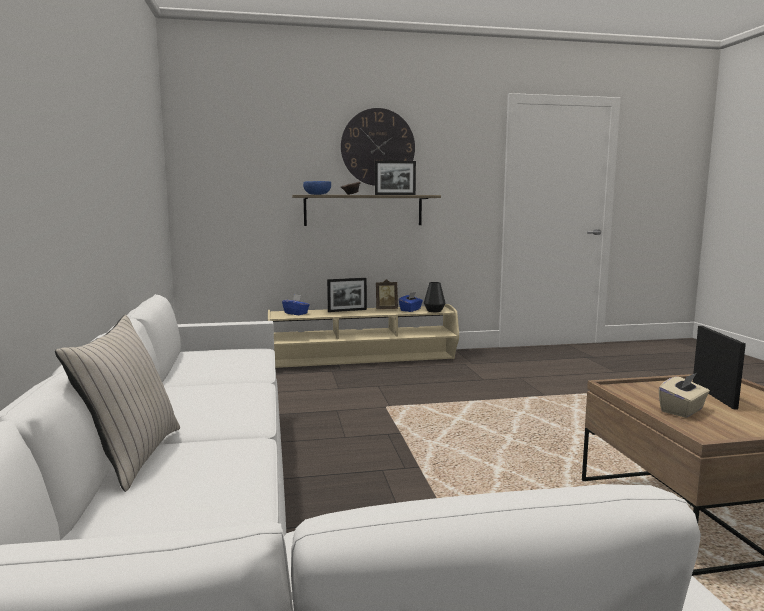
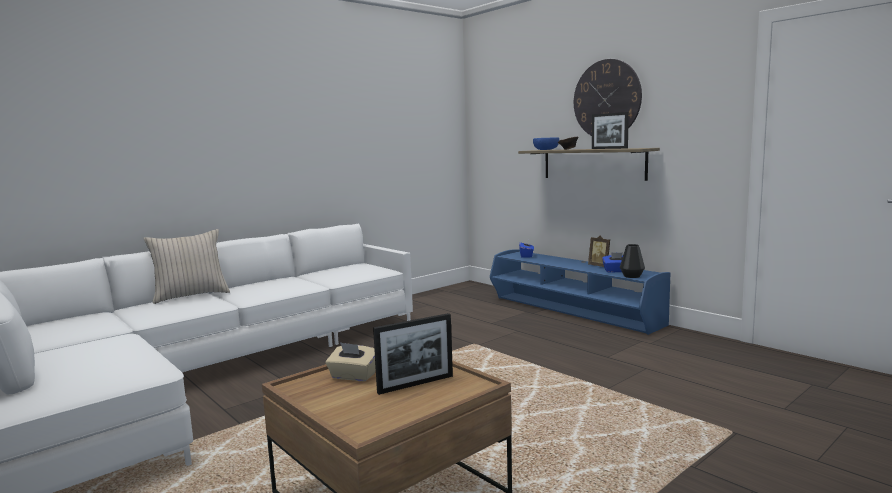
camera: 60 degrees right, 0 degrees up
(347, 310) = (567, 261): picture frame -> none
(363, 360) = (571, 312): beige tv stand -> blue tv stand

